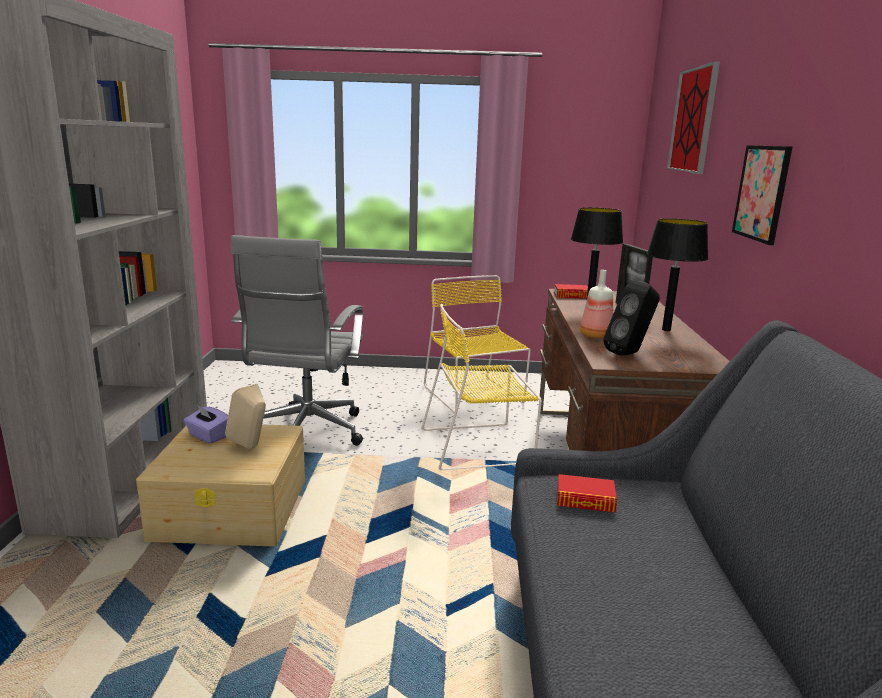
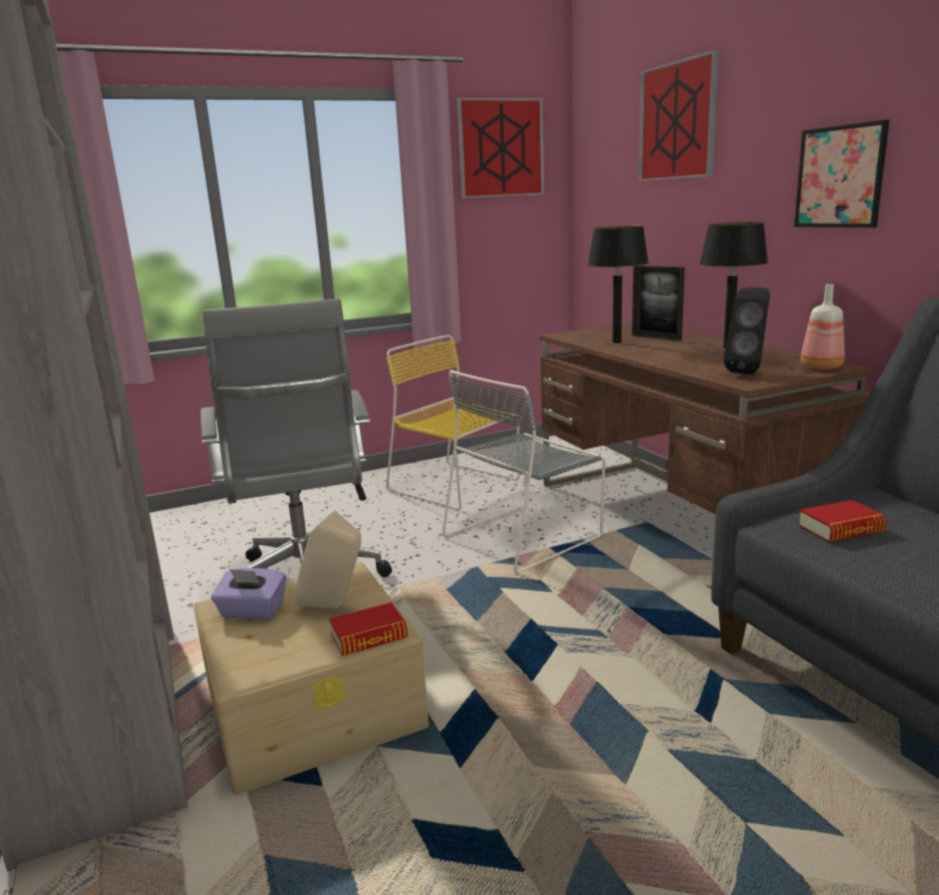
camera: 25 degrees left, 0 degrees up
(480, 446) = (525, 535): yellow chair -> grey chair
(571, 295) = (577, 336): book -> book (369, 636)
(575, 127) = (501, 148): none -> picture
(596, 336) = (684, 364): bottle -> bottle (822, 367)

